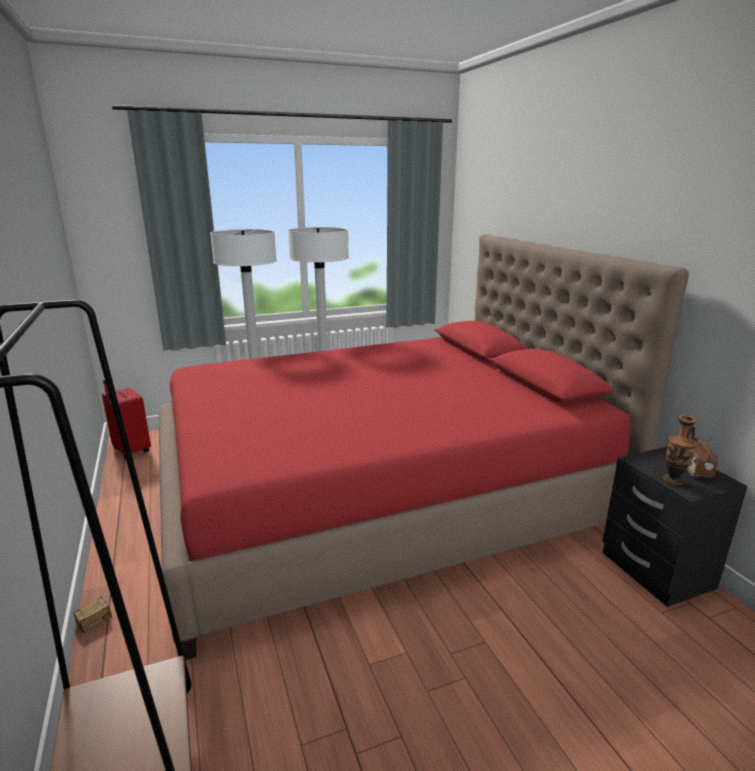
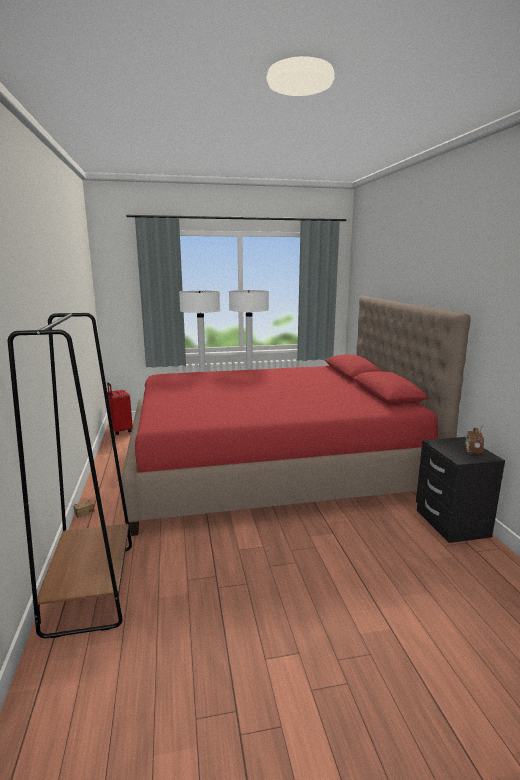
camera: 10 degrees right, 5 degrees down
(673, 480) = (453, 454): vase -> none

